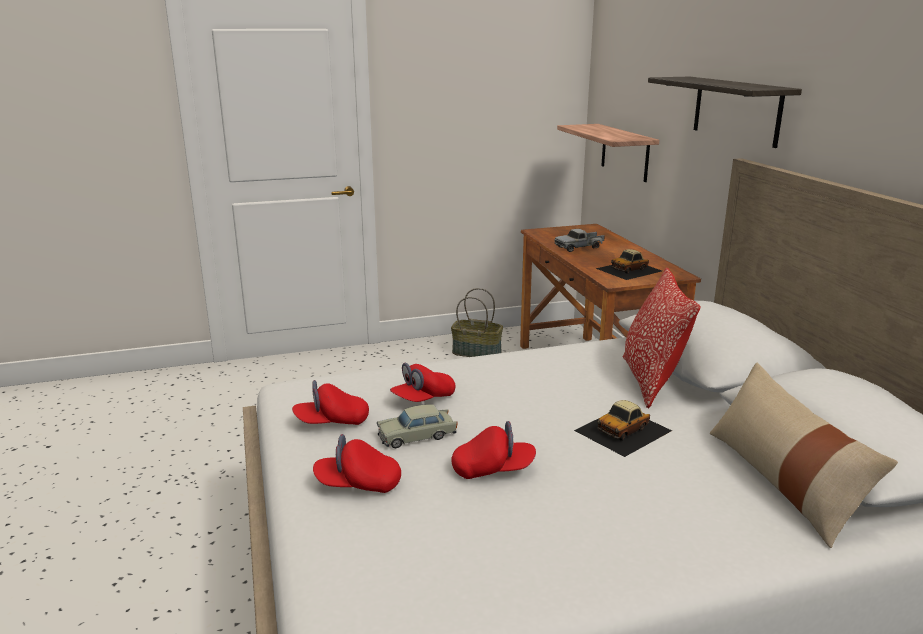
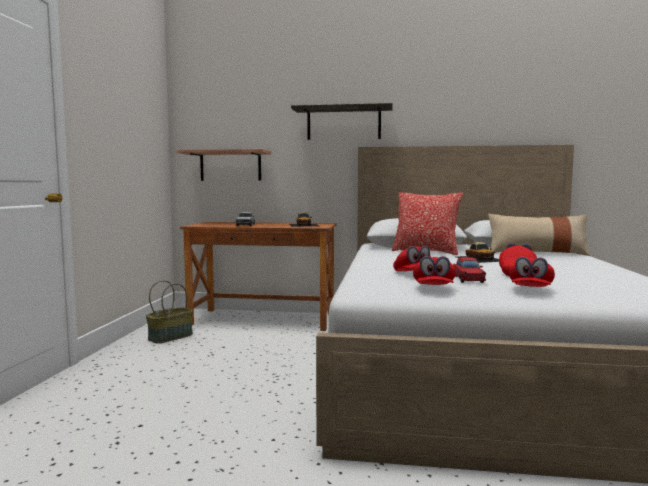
camera: 65 degrees left, 15 degrees down
(417, 436) = (468, 279): beige toy car -> red toy car

